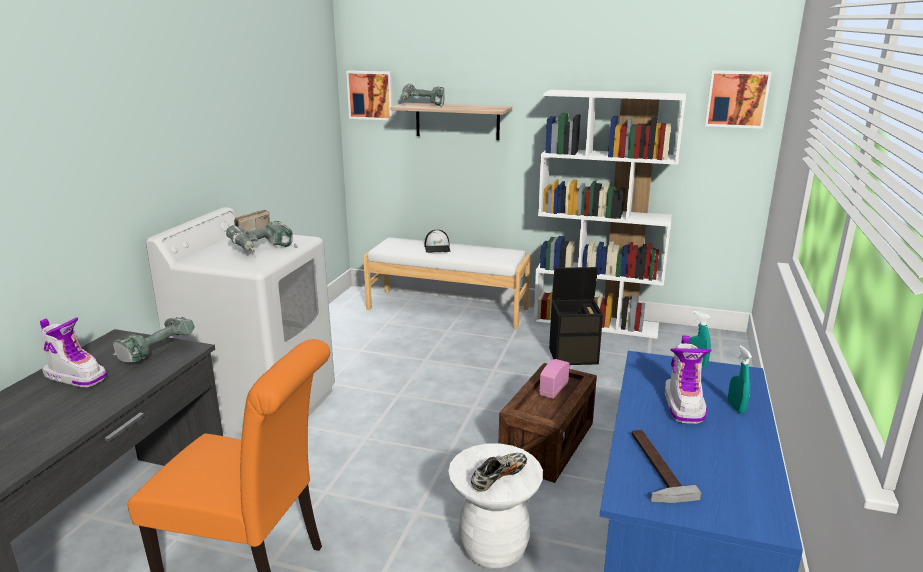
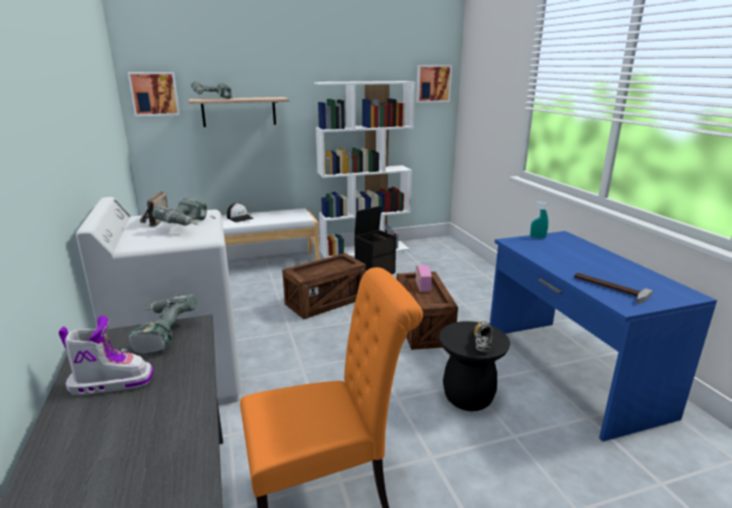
camera: 35 degrees left, 0 degrees up
(473, 374) = (326, 301): none -> crate
(493, 548) = (468, 397): white stool -> black stool
(684, 405) = (567, 256): boot -> none
(736, 408) = (588, 251): turquoise spray bottle -> none

